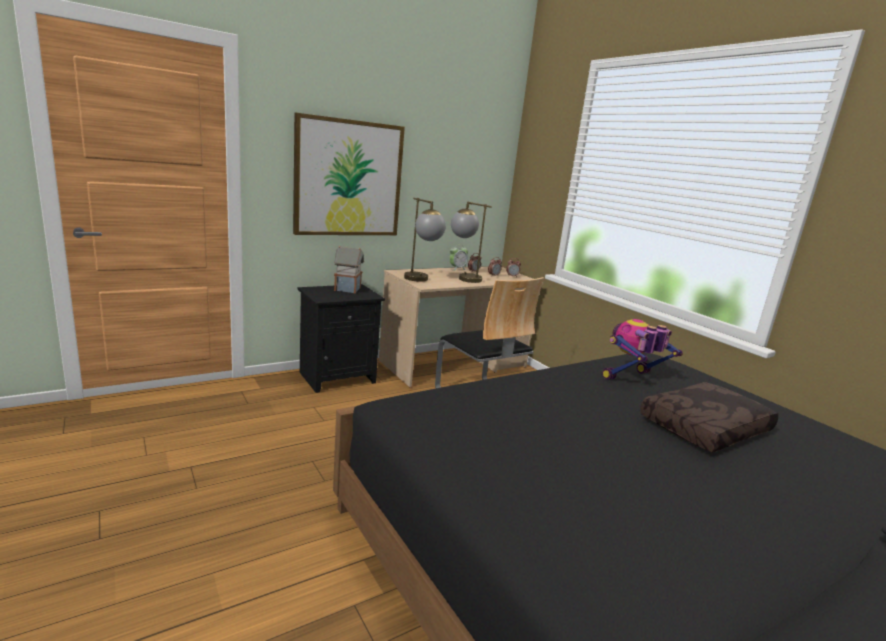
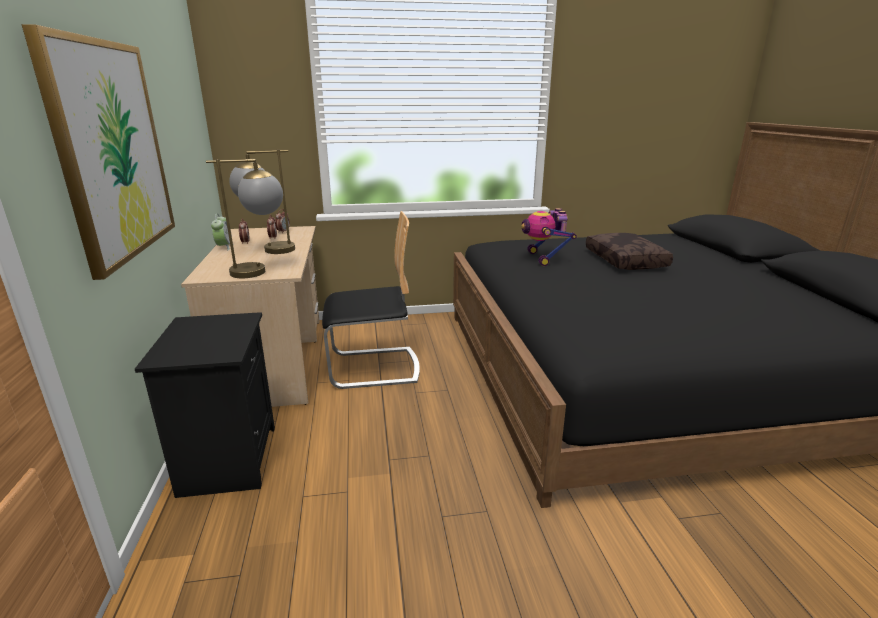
camera: 65 degrees left, 5 degrees up
(348, 289) = (195, 329): toy house -> none

